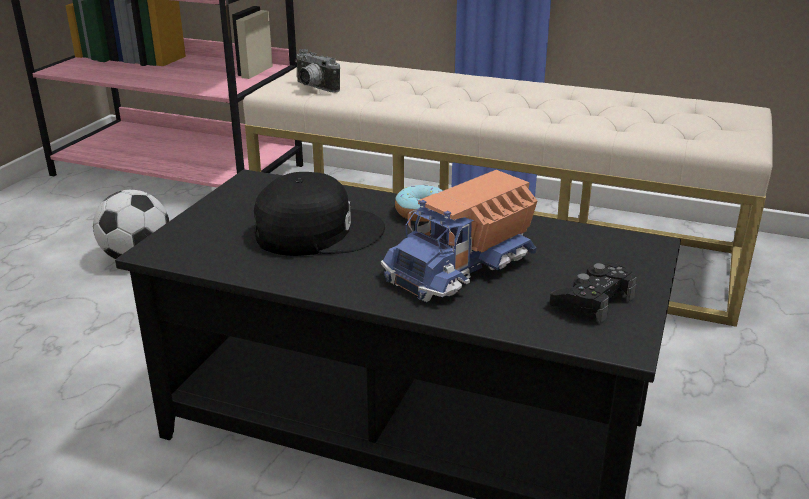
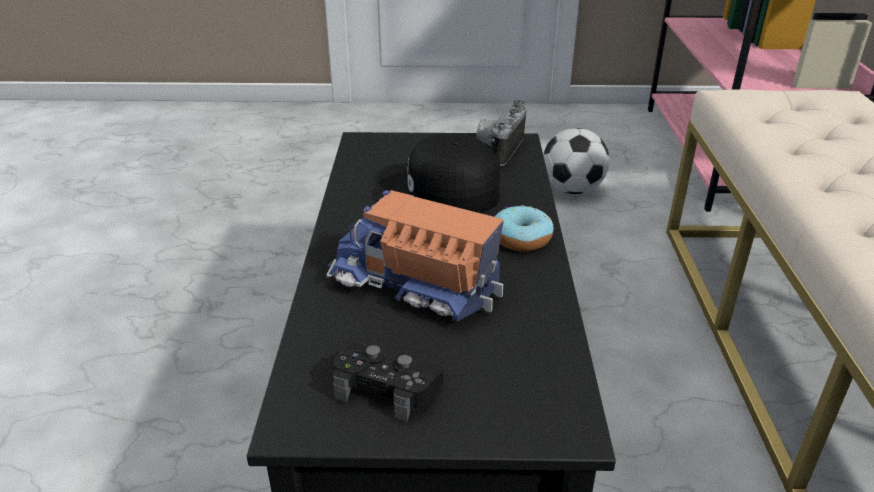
camera: 70 degrees right, 5 degrees up
(313, 88) = (755, 109): camera -> camera (498, 149)
(317, 231) = (439, 194): black cap -> black cap turned 120 degrees clockwise

